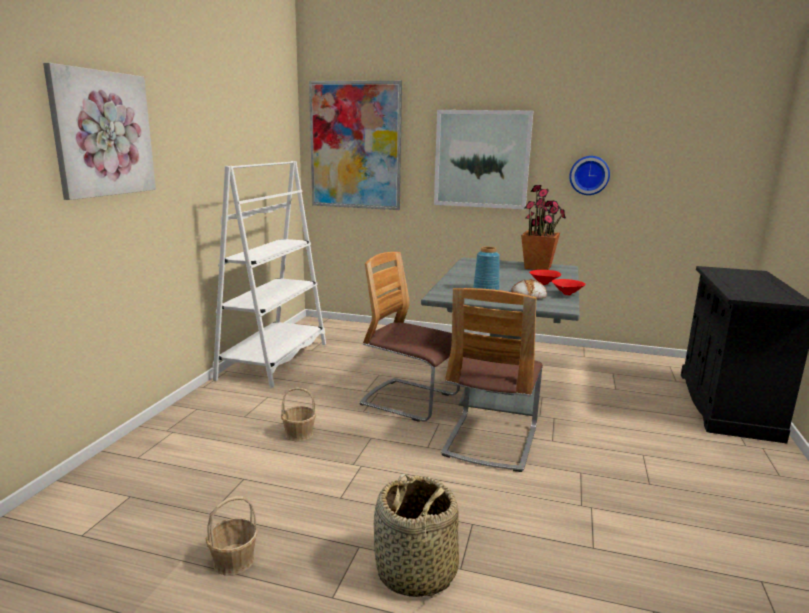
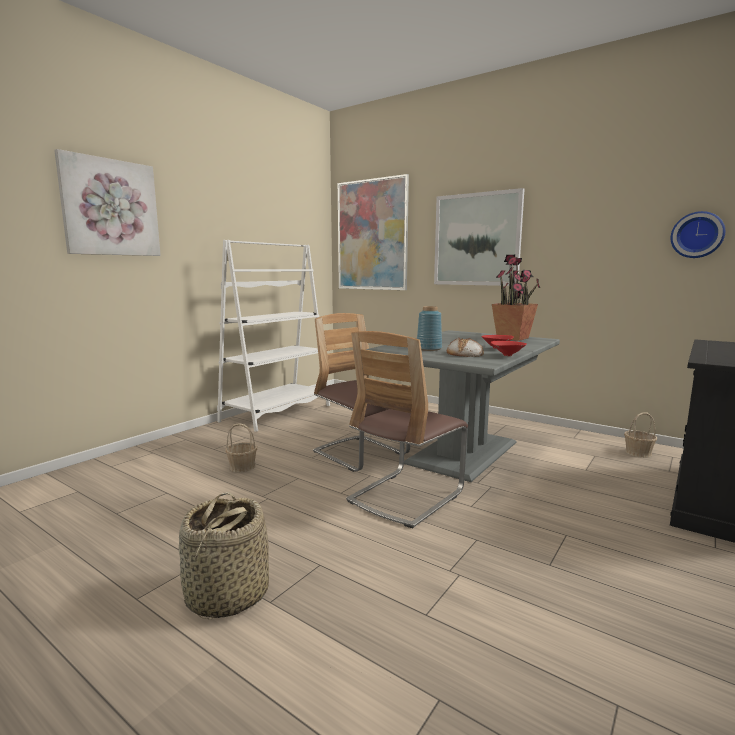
camera: 20 degrees right, 5 degrees down
(233, 560) = (95, 551): basket -> basket (638, 453)
(589, 175) = (582, 248): wall clock -> wall clock (697, 235)

